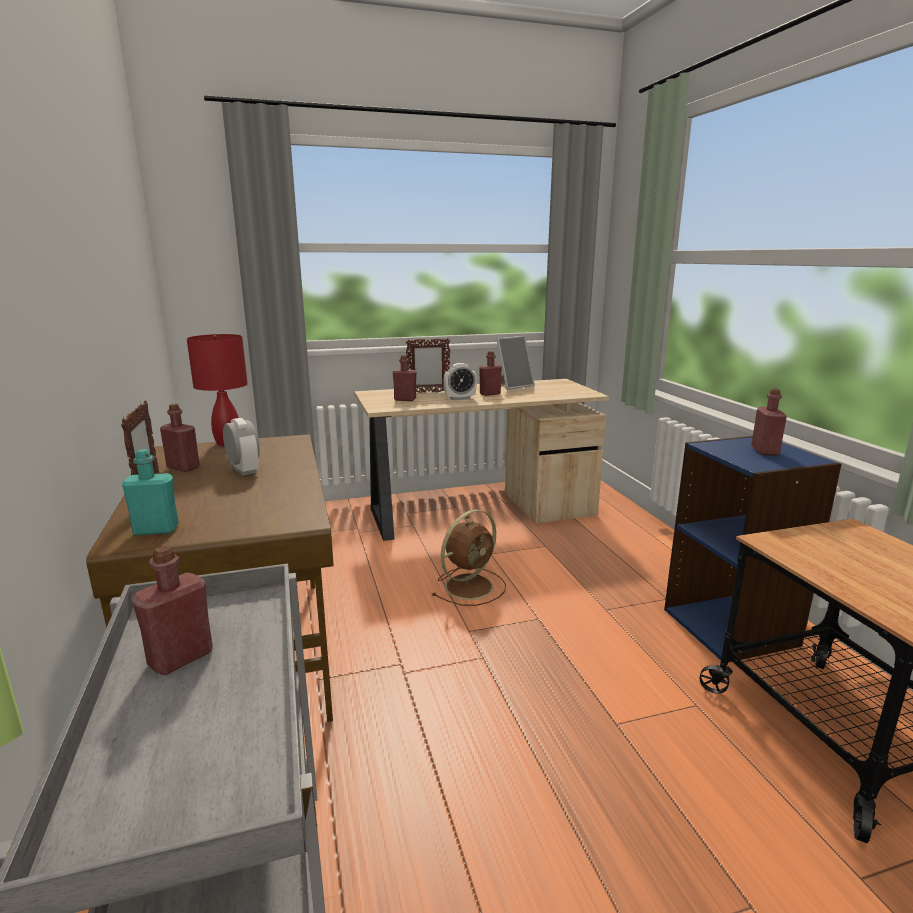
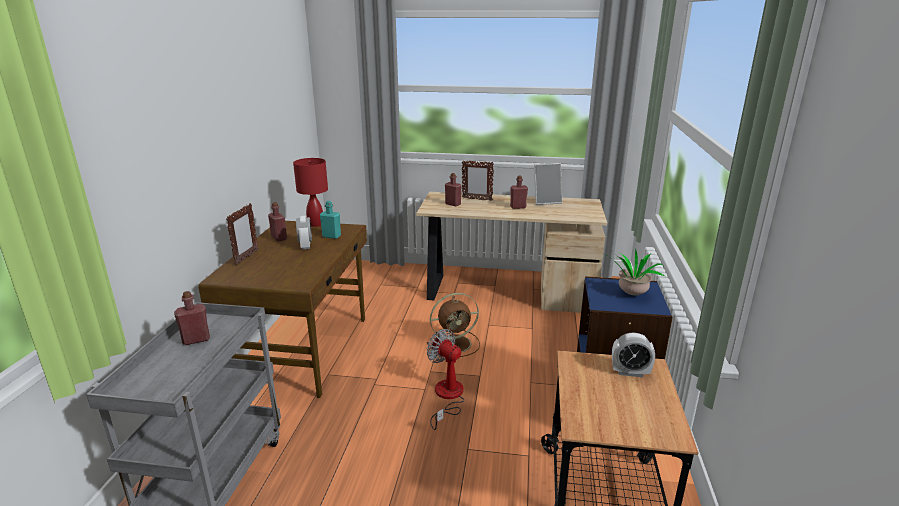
camera: 25 degrees right, 5 degrees up
(156, 530) = (235, 275): turquoise bottle -> turquoise bottle (331, 236)
(460, 398) = (491, 208): alarm clock -> alarm clock (630, 372)
(523, 659) = (447, 397): none -> fan
(764, 451) = (631, 295): red bottle -> potted plant

